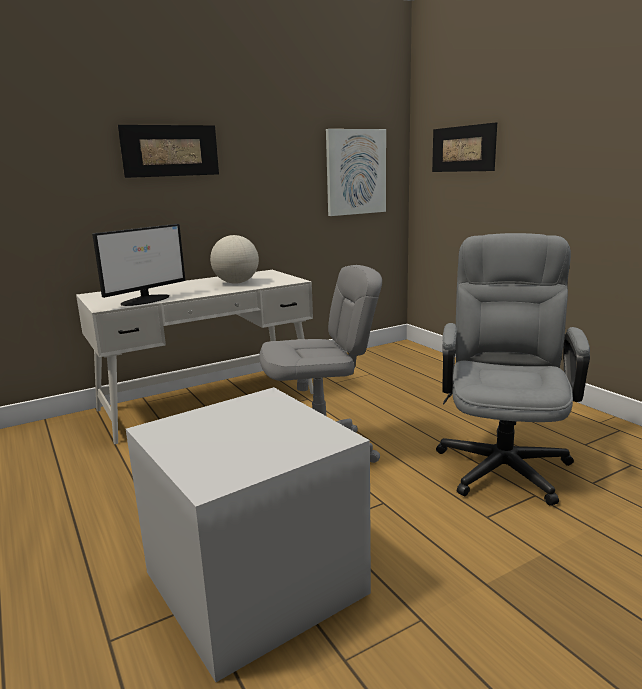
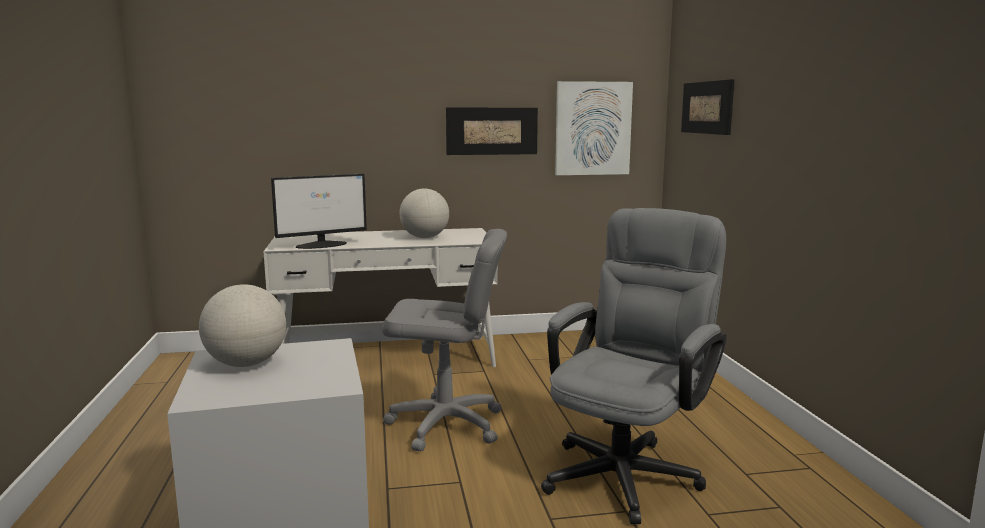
camera: 20 degrees right, 5 degrees down
(170, 151) = (381, 101): picture -> picture (491, 131)
(206, 433) = (246, 364): none -> globe

